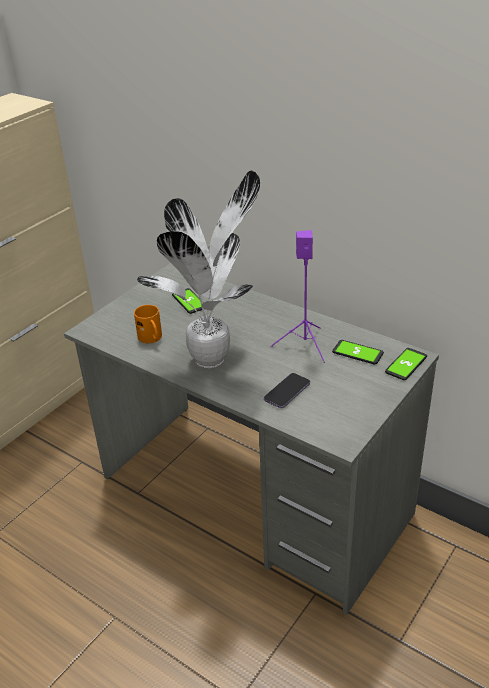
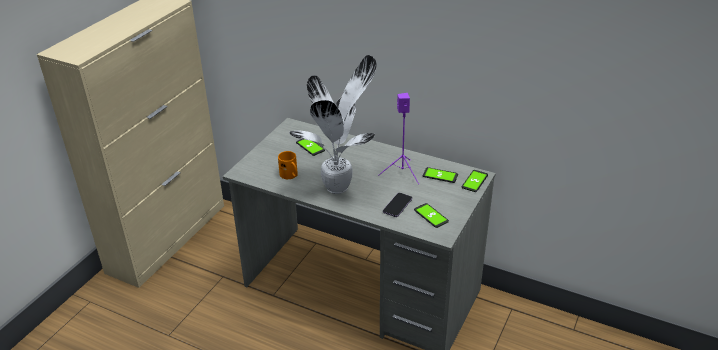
camera: 10 degrees left, 0 degrees up
(332, 411) = (431, 216): none -> phone

